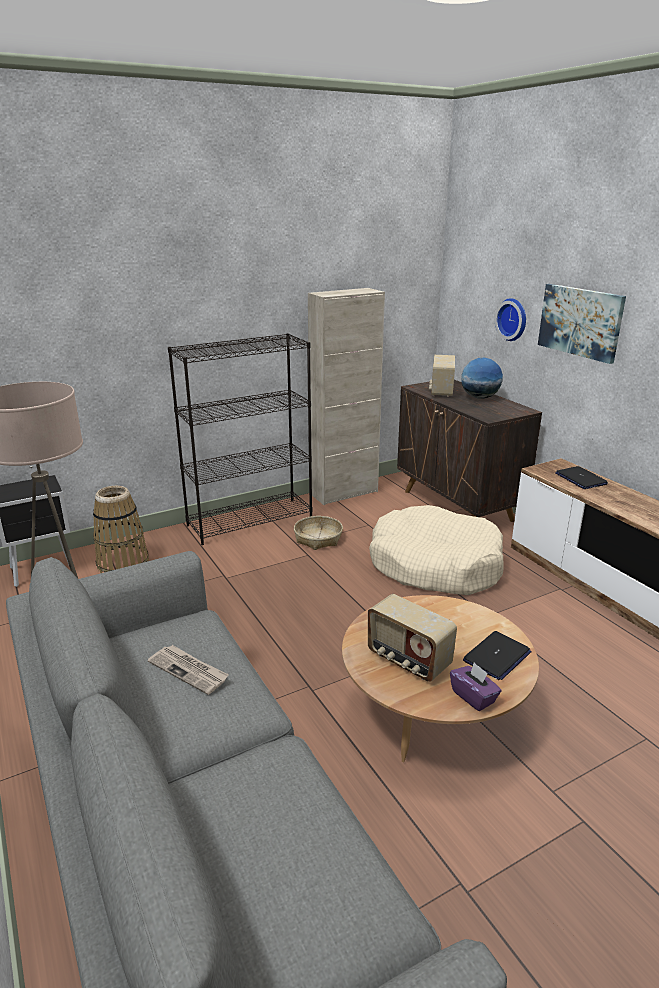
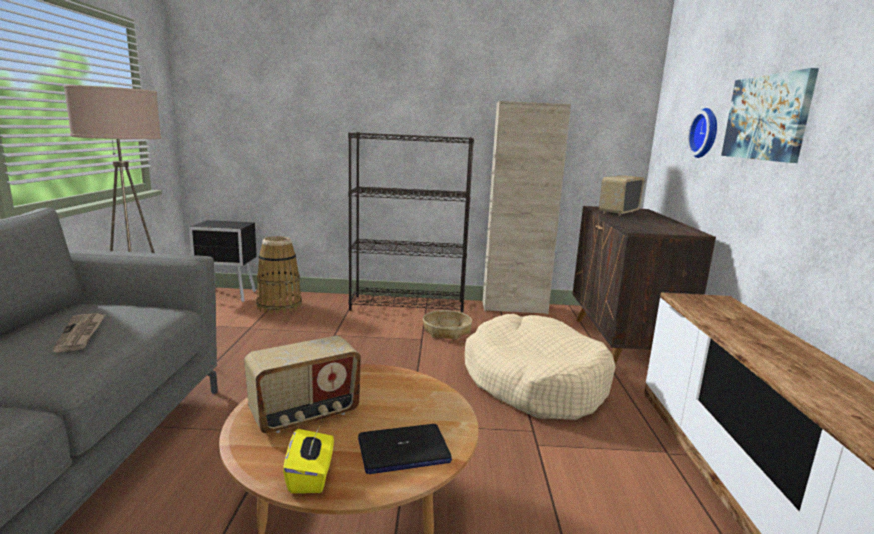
camera: 30 degrees right, 10 degrees down
(408, 660) = (305, 415): radio -> radio turned 105 degrees counterclockwise
(473, 697) = (310, 476): purple tissue box -> yellow tissue box
(479, 397) = (655, 220): globe -> none
(580, 479) = (730, 314): laptop -> none

